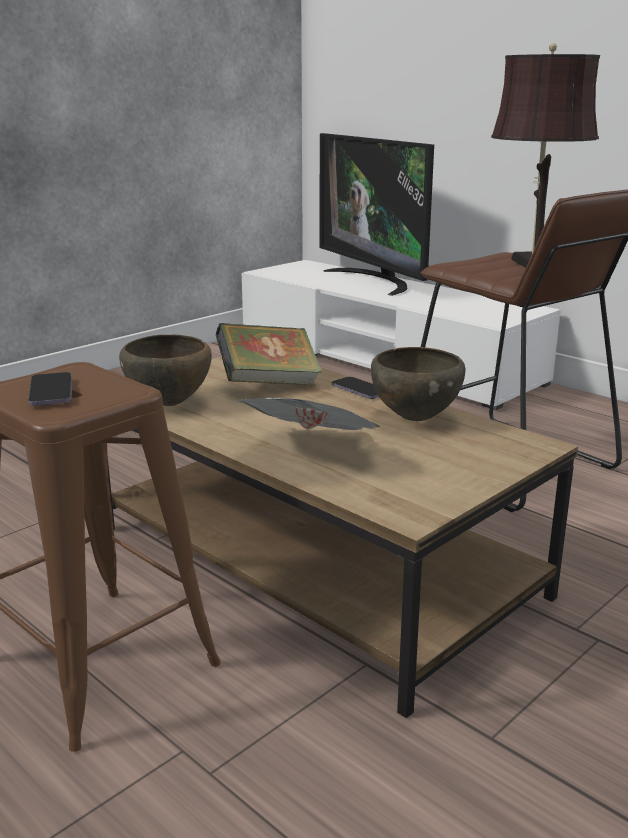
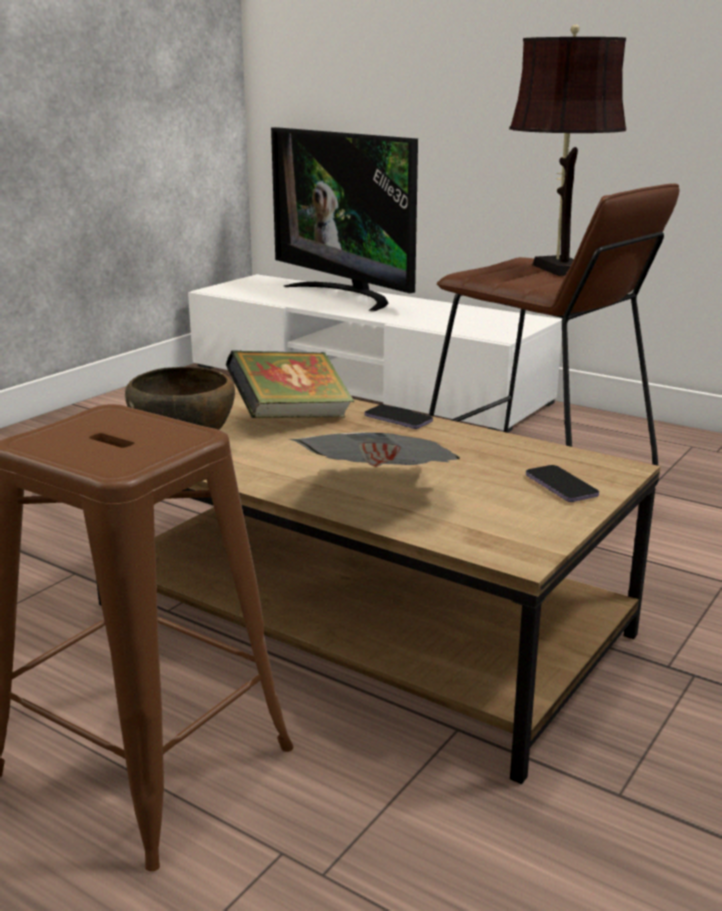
camera: 10 degrees left, 0 degrees up
(51, 392) = (96, 442): phone -> phone (561, 486)
(415, 419) = (474, 448): brown bowl -> none

